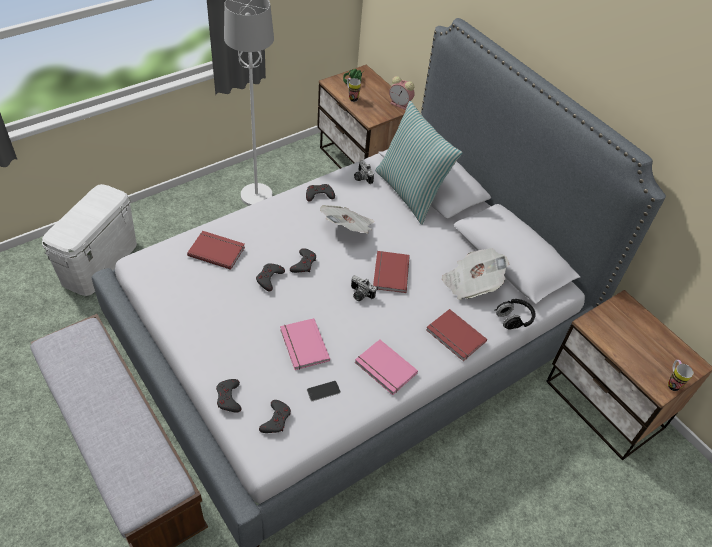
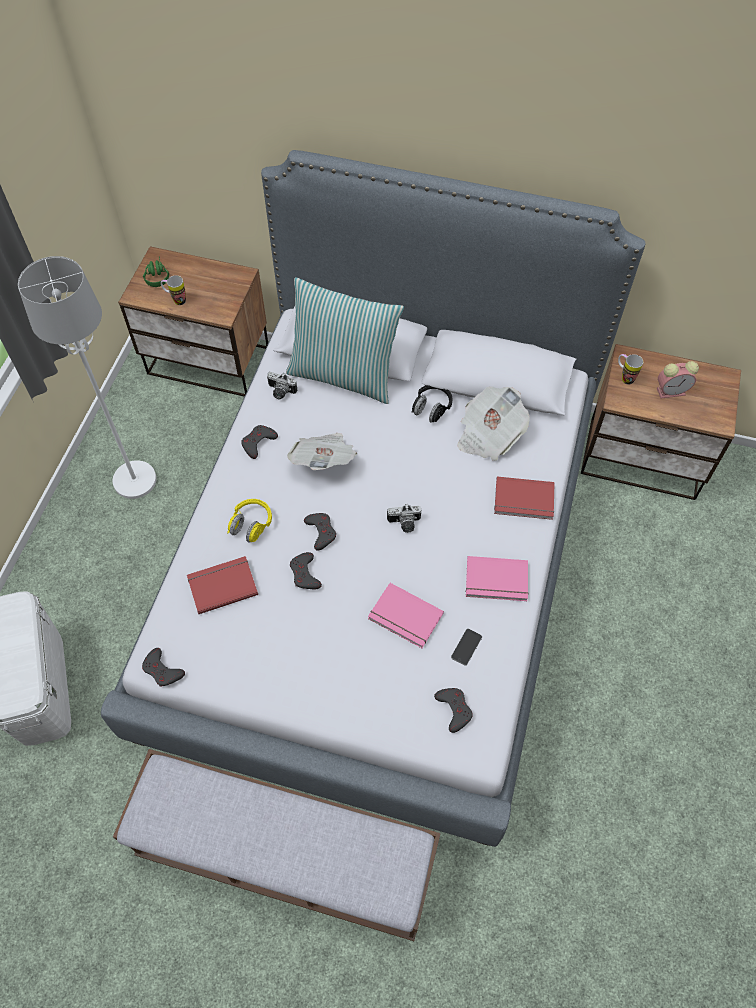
camera: 35 degrees left, 10 degrees up
(229, 398) = (392, 725): grey game controller -> grey game controller (162, 670)
(268, 233) = (251, 525): none -> yellow headphones
(389, 273) = (408, 480): red book -> none
(401, 104) = (236, 274): alarm clock -> alarm clock (672, 391)
(513, 319) = (555, 443): black headphones -> black headphones (431, 408)
(671, 382) = (723, 408): mug -> mug (624, 377)

